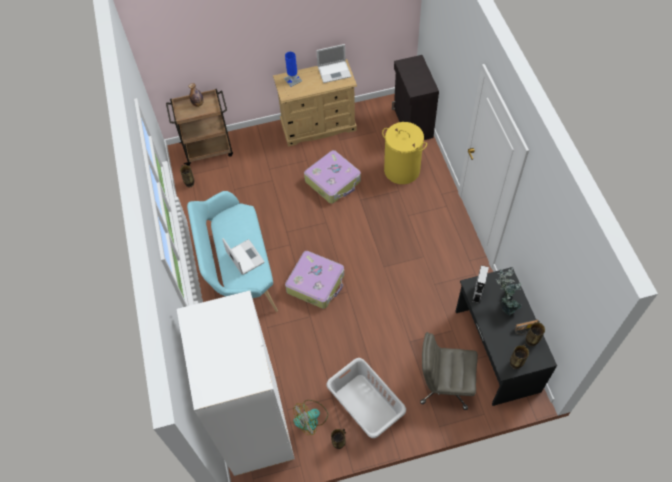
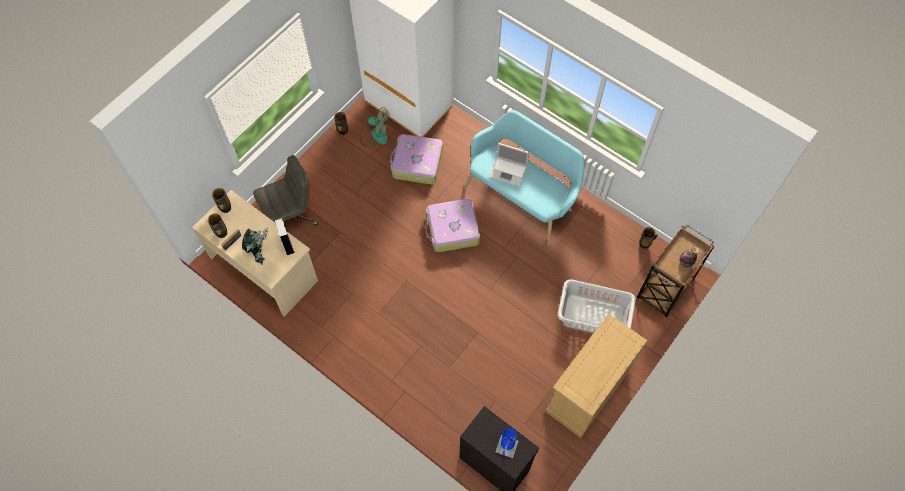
camera: 140 degrees right, 5 degrees up
(293, 80) = (621, 348): blue table lamp -> blue table lamp (506, 446)
(311, 419) = (375, 134): fan -> fan turned 90 degrees clockwise
(333, 181) = (518, 335): suitcase -> suitcase (416, 164)
(335, 71) = (589, 389): laptop -> none
(365, 406) = (341, 166): grey laundry basket -> grey laundry basket (592, 315)
(402, 170) = (462, 393): yellow laundry basket -> none
(495, 351) = (264, 268): black desk -> beige desk

